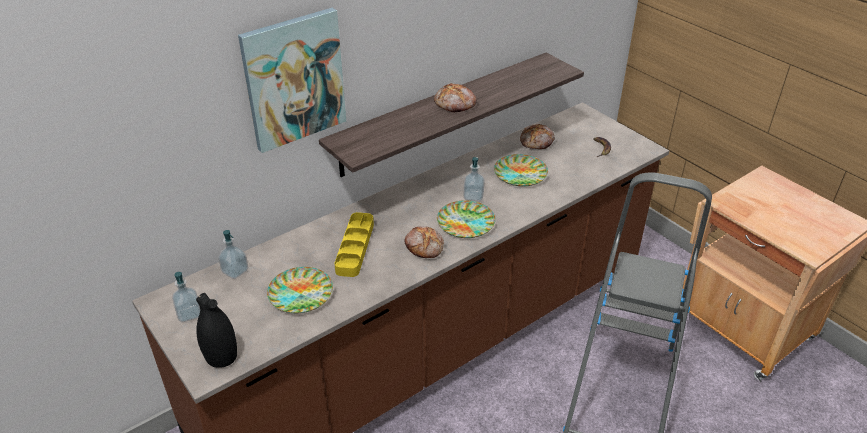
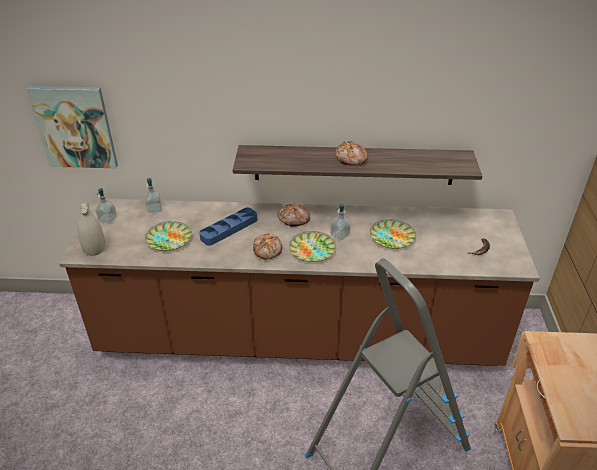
camera: 40 degrees right, 0 degrees up
(221, 355) = (94, 249): black vase -> white vase
(294, 79) = (221, 94): picture -> picture (75, 127)
(355, 247) = (229, 229): yellow tray -> blue tray
(537, 142) = (434, 221): bread -> bread (294, 219)

